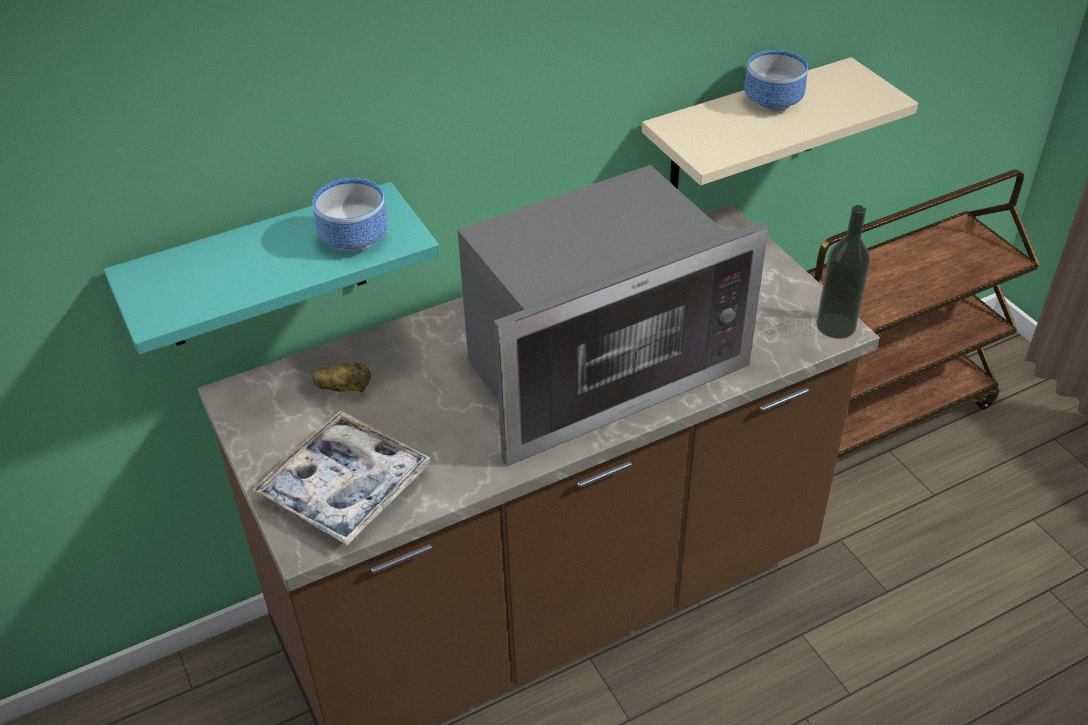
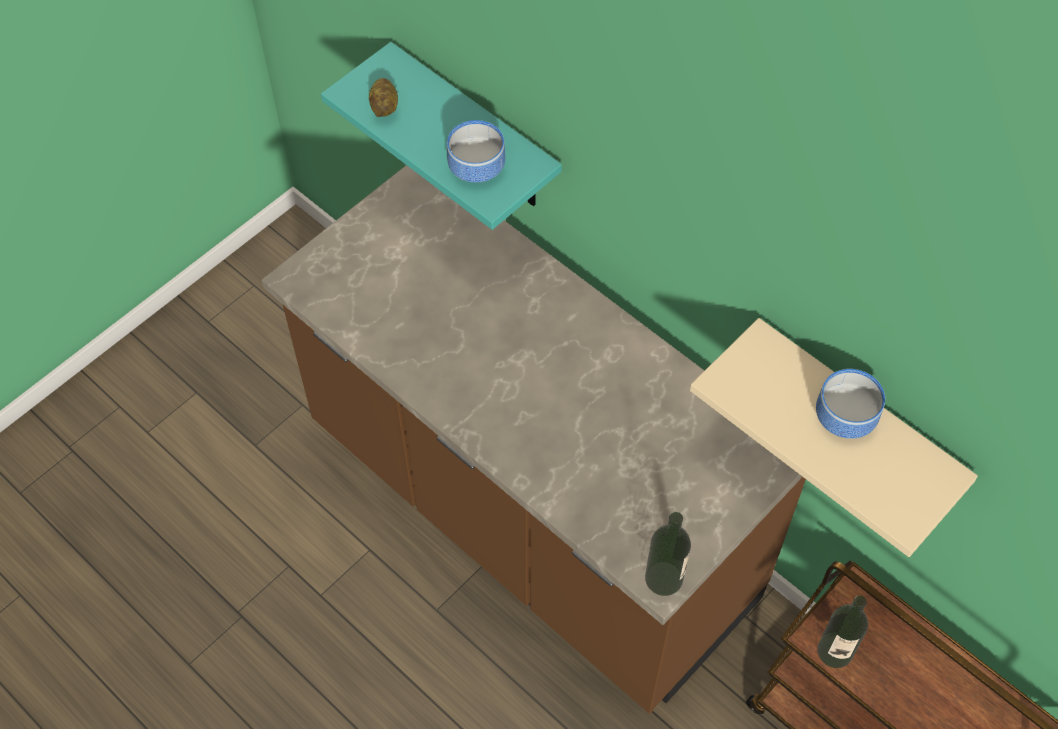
camera: 70 degrees right, 15 degrees up
(344, 389) = (447, 243): potato -> potato (385, 107)
(345, 487) = (350, 281): tray -> none
(596, 369) = (532, 403): microwave -> none
(866, 314) = (834, 651): none -> bottle

